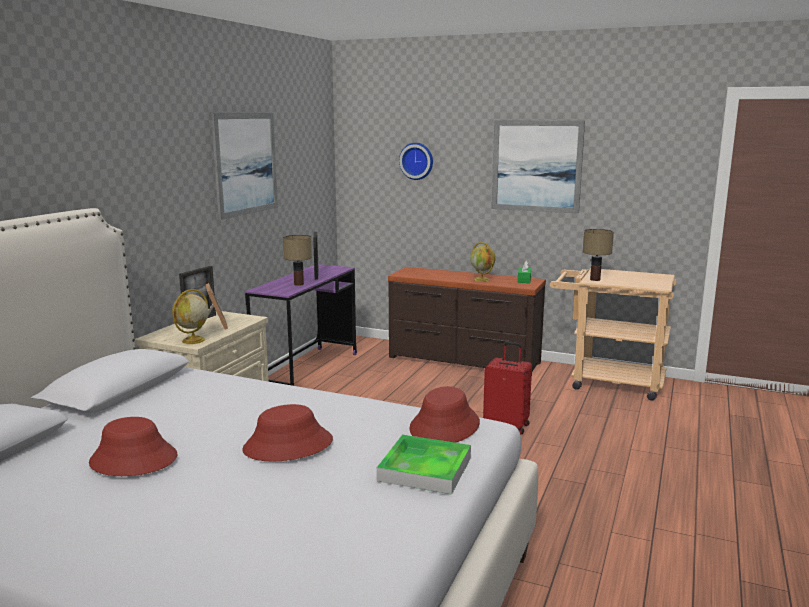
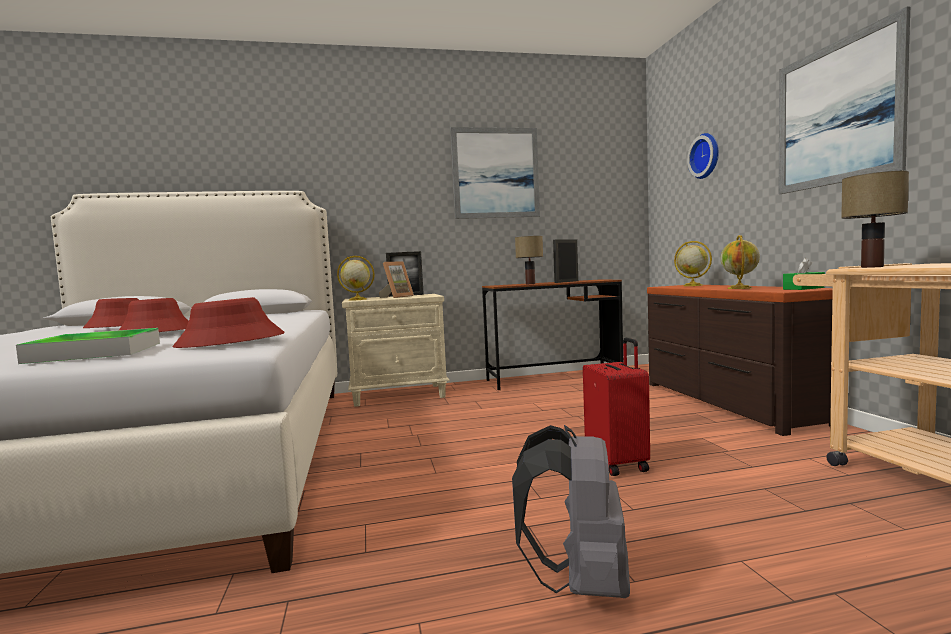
camera: 55 degrees right, 10 degrees down
(307, 371) = (554, 379): purple desk -> brown desk
(420, 272) = (692, 285): none -> globe
(615, 486) = (580, 583): none -> grey backpack

